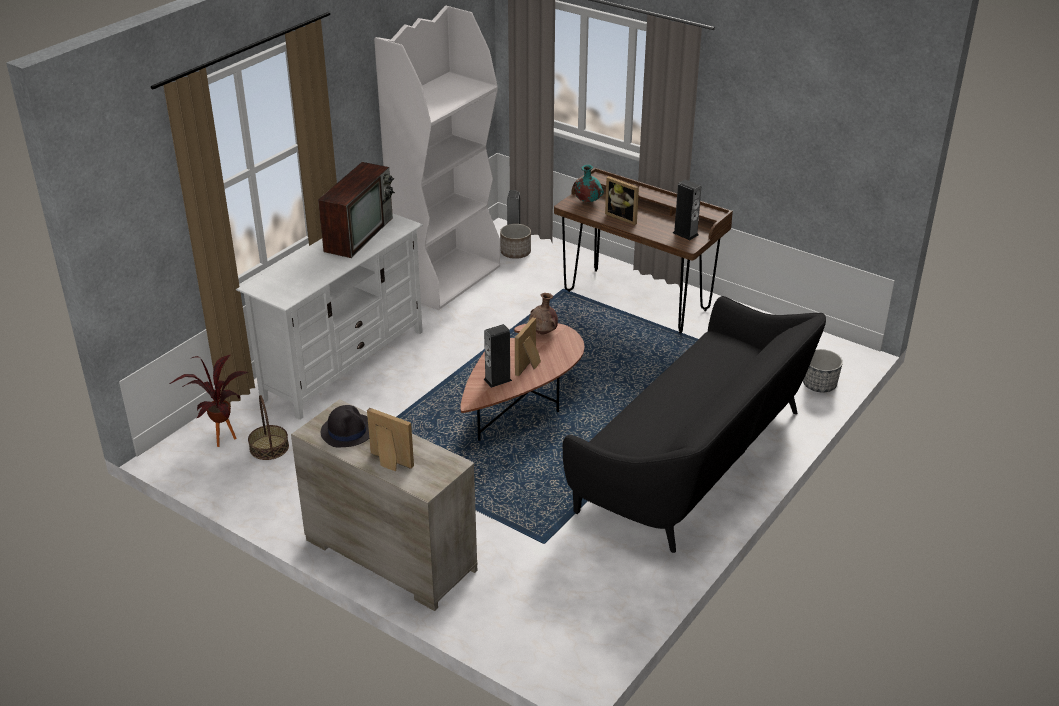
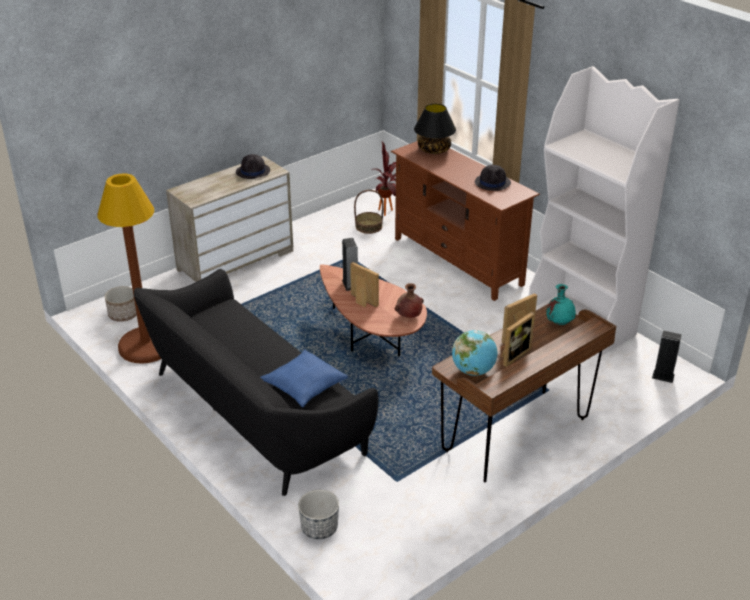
camera: 105 degrees right, 0 degrees up
(277, 279) = (434, 149): none -> black table lamp
(344, 364) = (458, 261): white tv stand -> brown tv stand
(359, 233) = (493, 183): television -> black hat
(388, 463) = (212, 181): picture frame -> picture frame (513, 355)
(516, 253) = (627, 372): planter -> planter (123, 315)
(624, 583) = (146, 346): none -> brown floor lamp
(685, 234) = (473, 371): speaker -> globe
(713, 361) = (304, 385): none -> blue pillow

